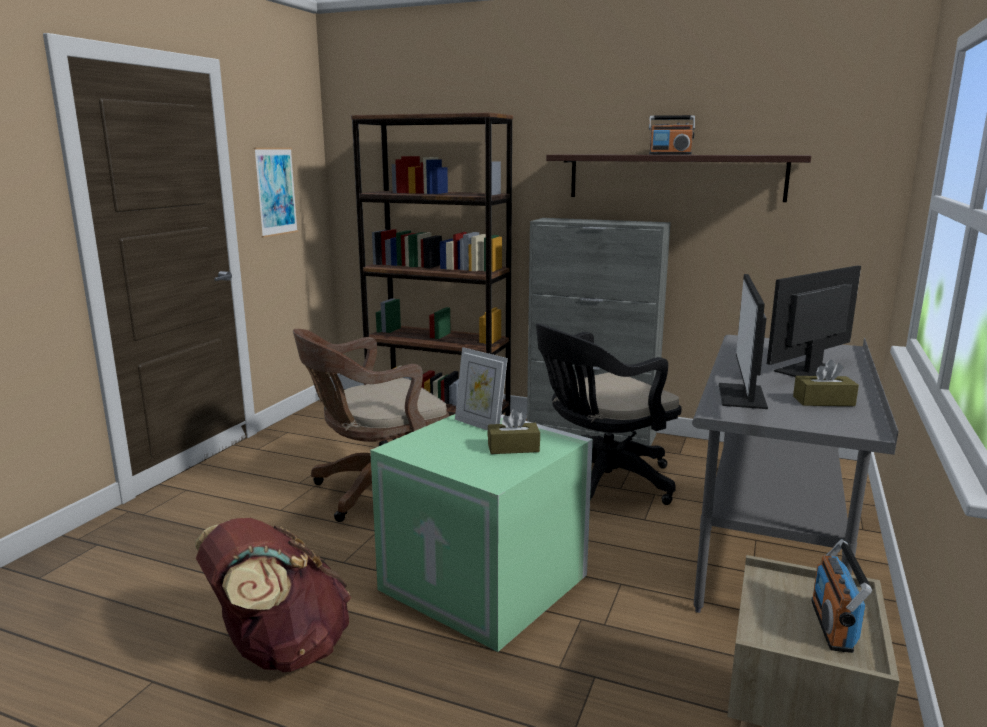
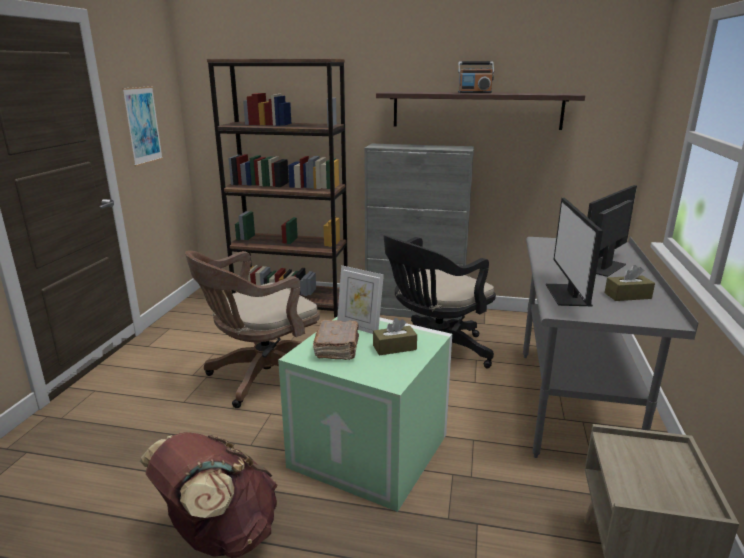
camera: 10 degrees left, 5 degrees up
(444, 444) = (338, 348): none -> brown book
(833, 625) = (673, 479): radio -> none

